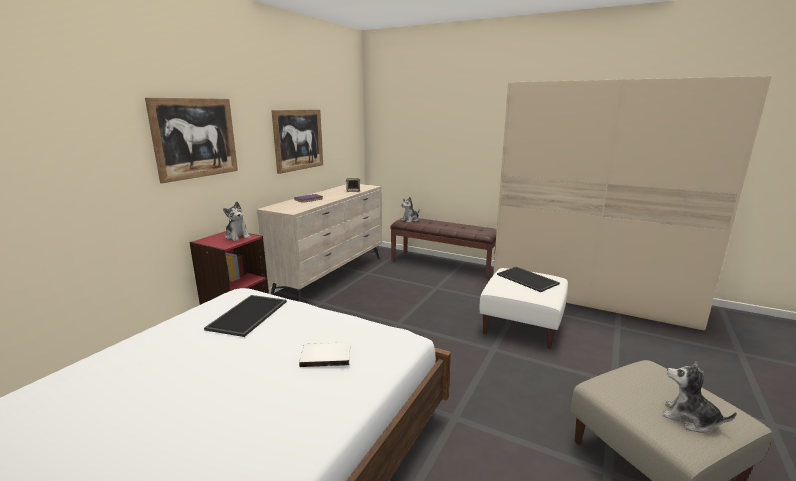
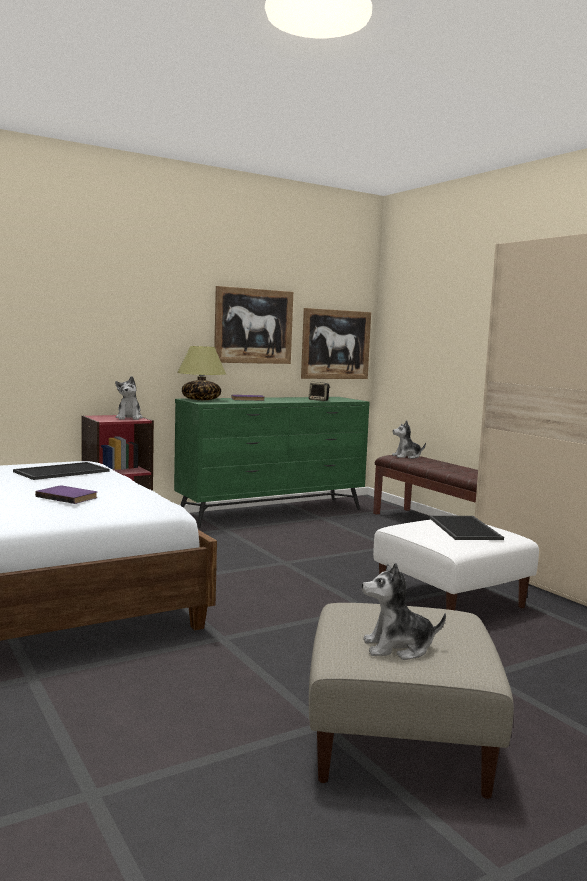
camera: 30 degrees right, 10 degrees down
(195, 138) = (109, 306): picture -> picture (336, 344)
(280, 207) = (201, 399): none -> table lamp
(326, 355) = (68, 497): white book -> purple book
(331, 276) = (273, 512): beige dresser -> green dresser
(689, 419) = (398, 648): plush toy -> plush toy turned 75 degrees counterclockwise

